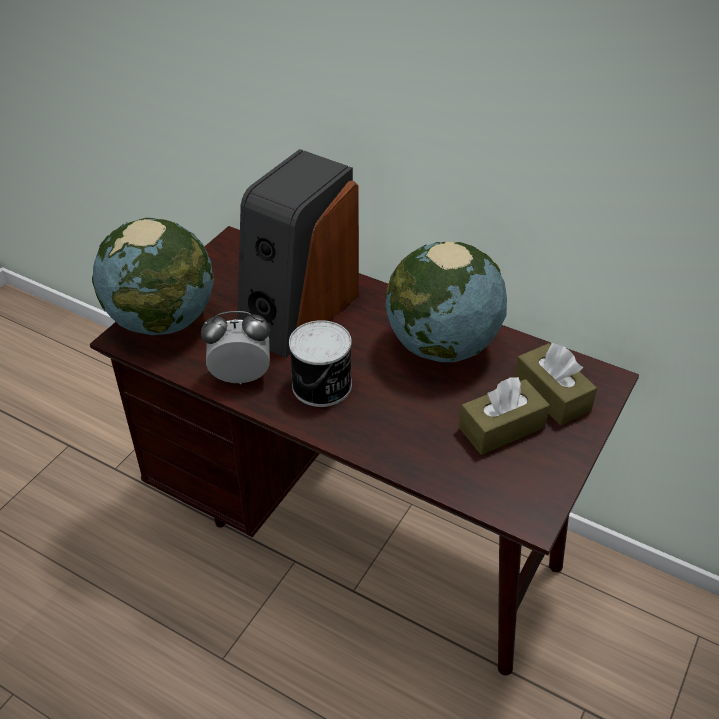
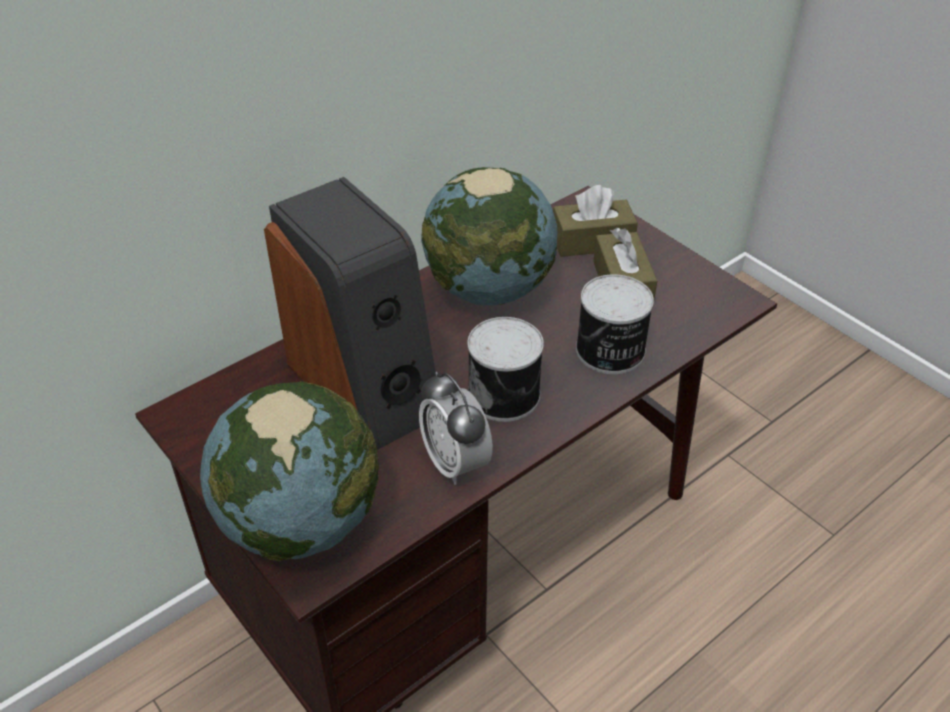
camera: 70 degrees left, 0 degrees up
(241, 377) = (455, 463): alarm clock -> alarm clock turned 45 degrees counterclockwise
(405, 437) = (610, 351): none -> can

